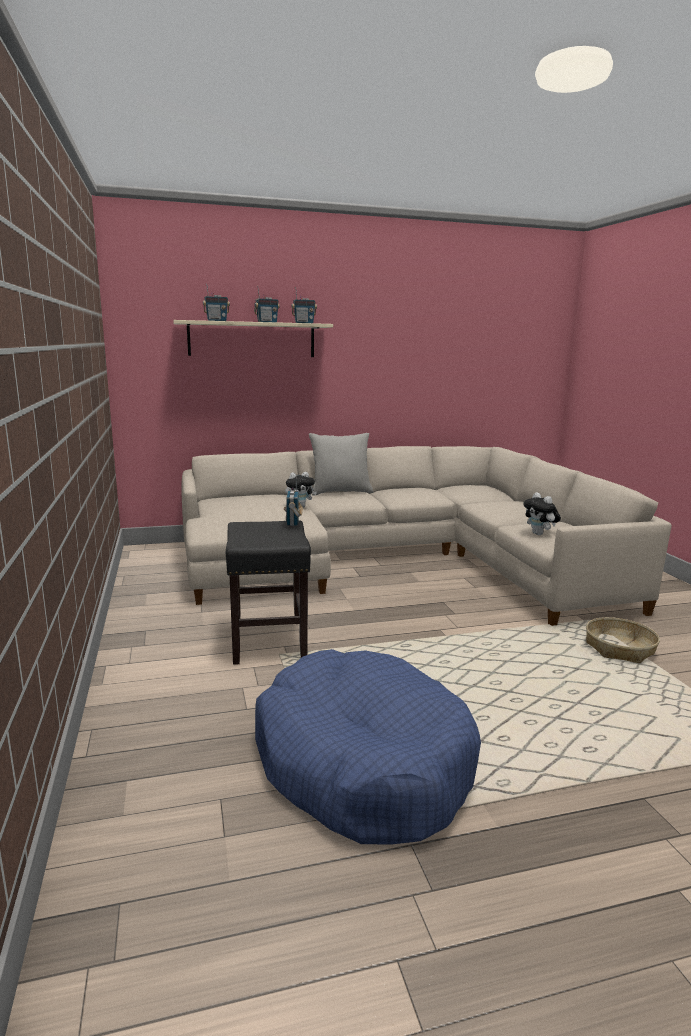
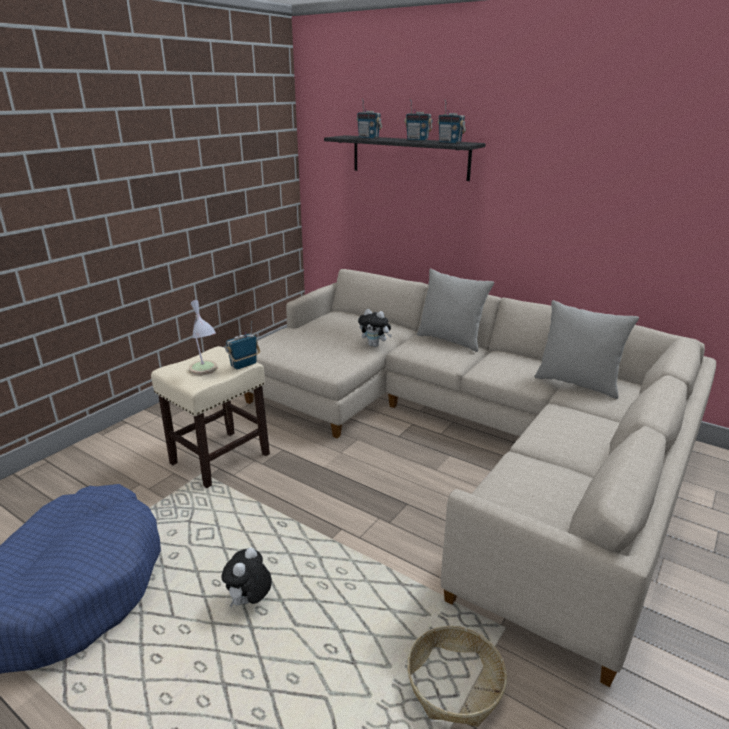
camera: 50 degrees right, 10 degrees up
(252, 339) = (409, 157): beige shelf -> black shelf
(269, 642) = (219, 459): black stool -> beige stool
(274, 534) = (205, 371): none -> table lamp
(457, 491) = (577, 383): none -> grey pillow
(539, 534) = (508, 485): plush toy -> plush toy (249, 601)

